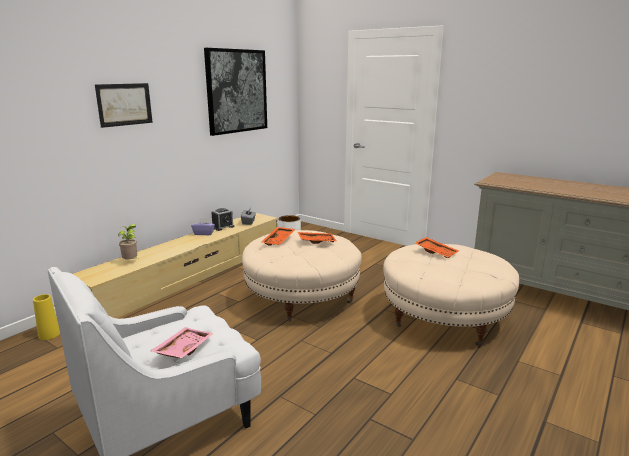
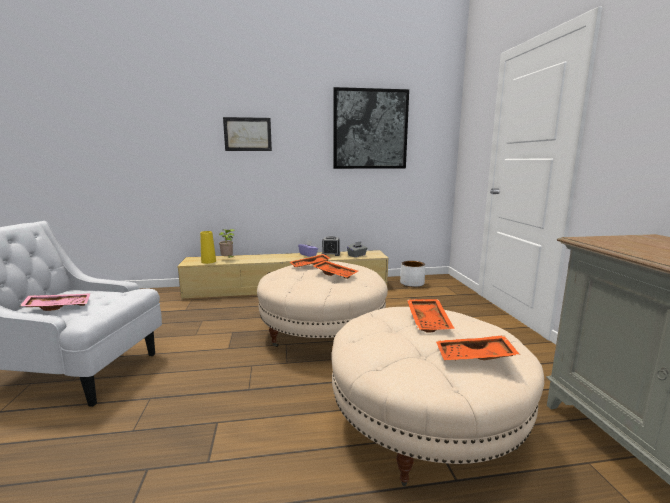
camera: 45 degrees right, 5 degrees down
(49, 334) = (158, 293): yellow vase -> yellow vase (208, 261)
(486, 261) = (474, 358): none -> orange tray

